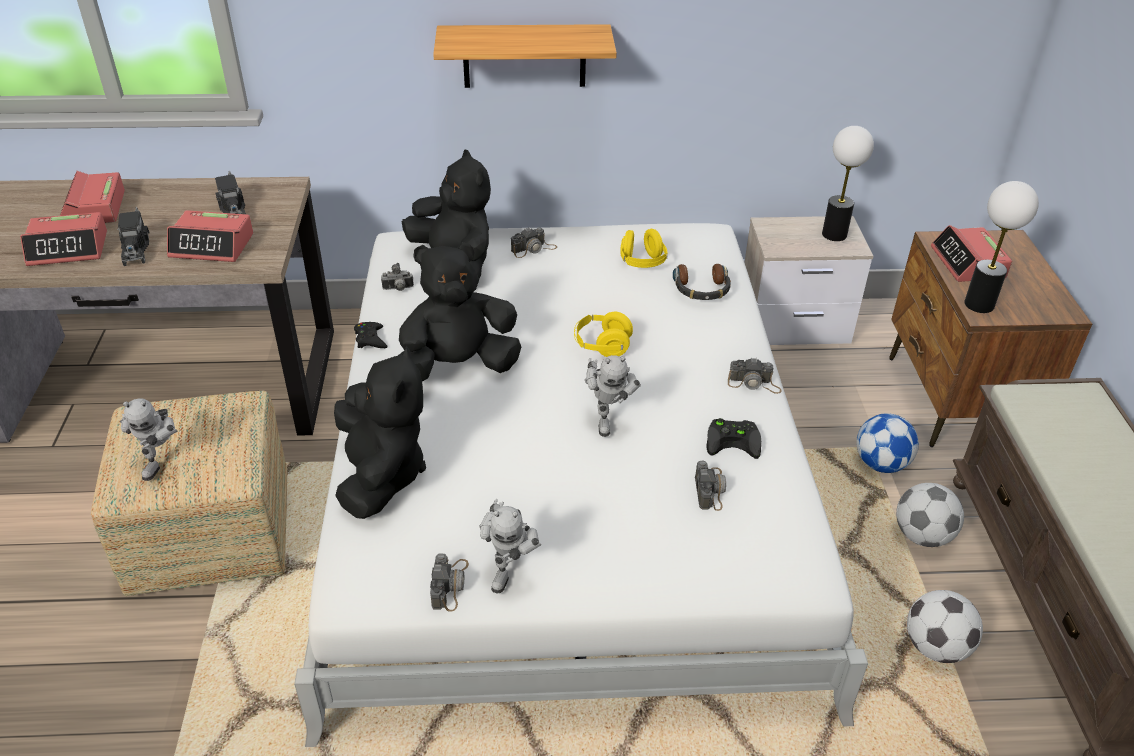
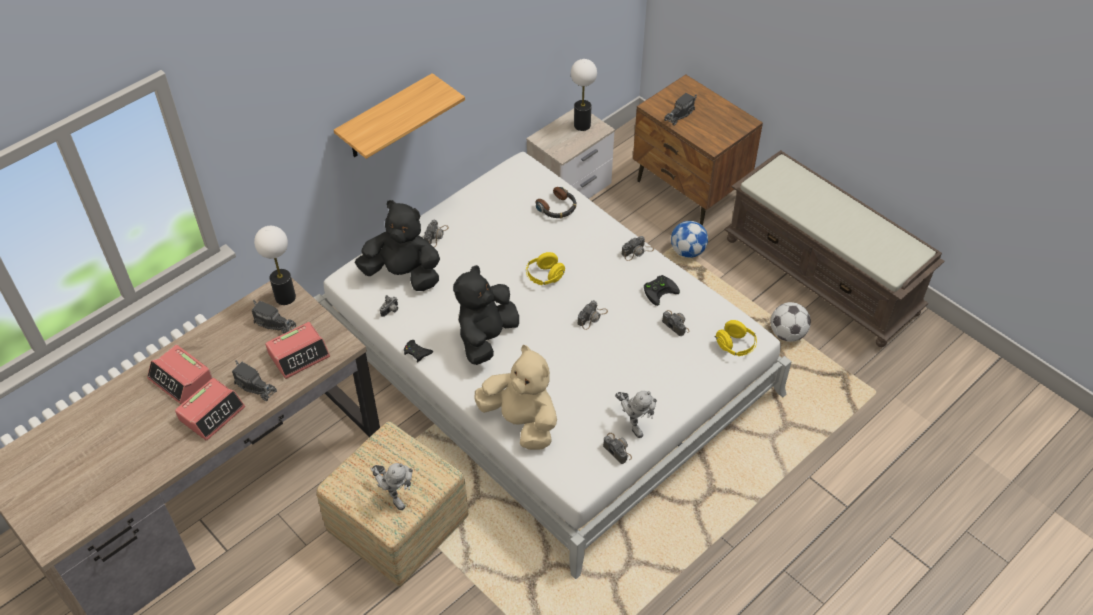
camera: 40 degrees left, 10 degrees up
(381, 475) = (521, 421): black plush toy -> beige plush toy
(607, 418) = (592, 317): toy robot -> camera
(642, 263) = (509, 209): yellow headphones -> yellow headphones (735, 346)
(922, 536) = (737, 280): football -> none
(968, 263) = (680, 114): alarm clock -> toy truck
(979, 305) = (707, 140): table lamp -> table lamp (285, 297)

